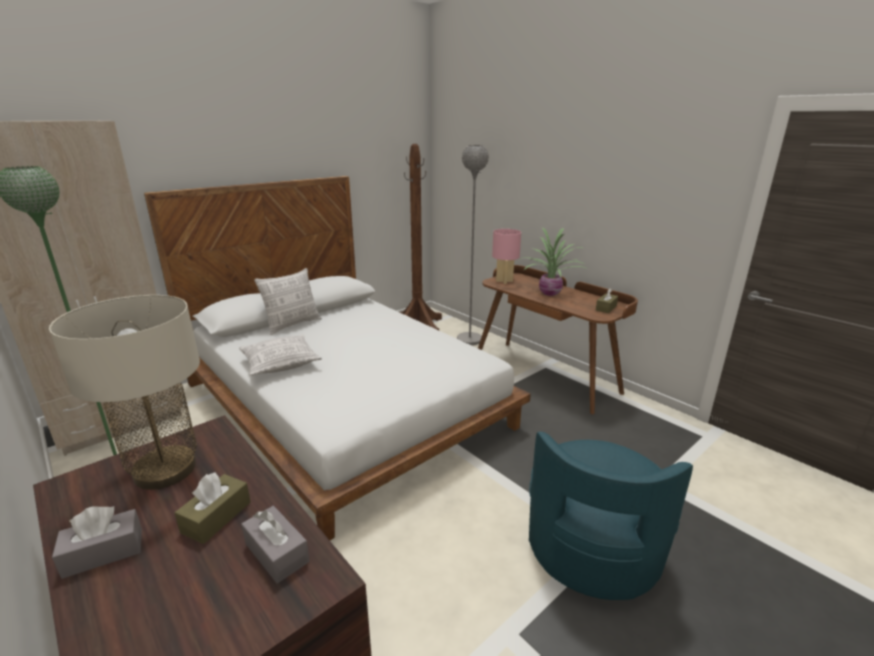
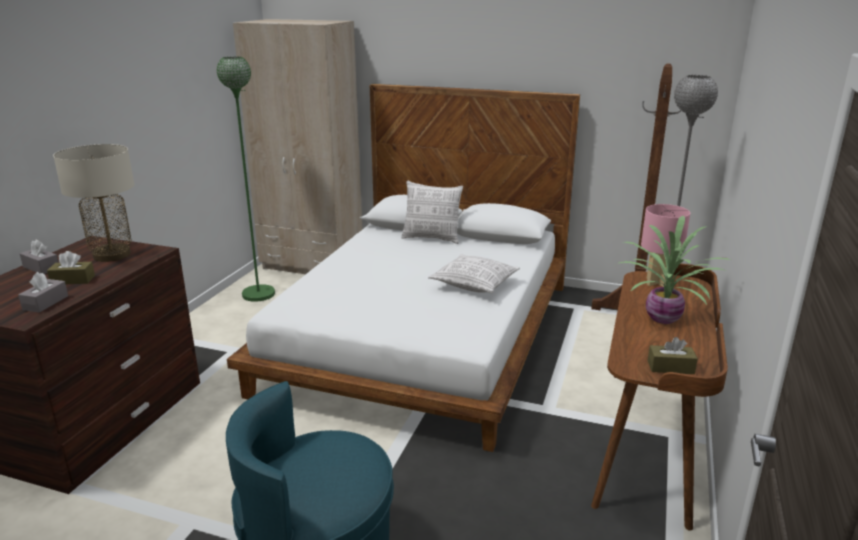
camera: 60 degrees right, 0 degrees up
(281, 364) = (355, 260): pillow -> pillow (475, 284)

